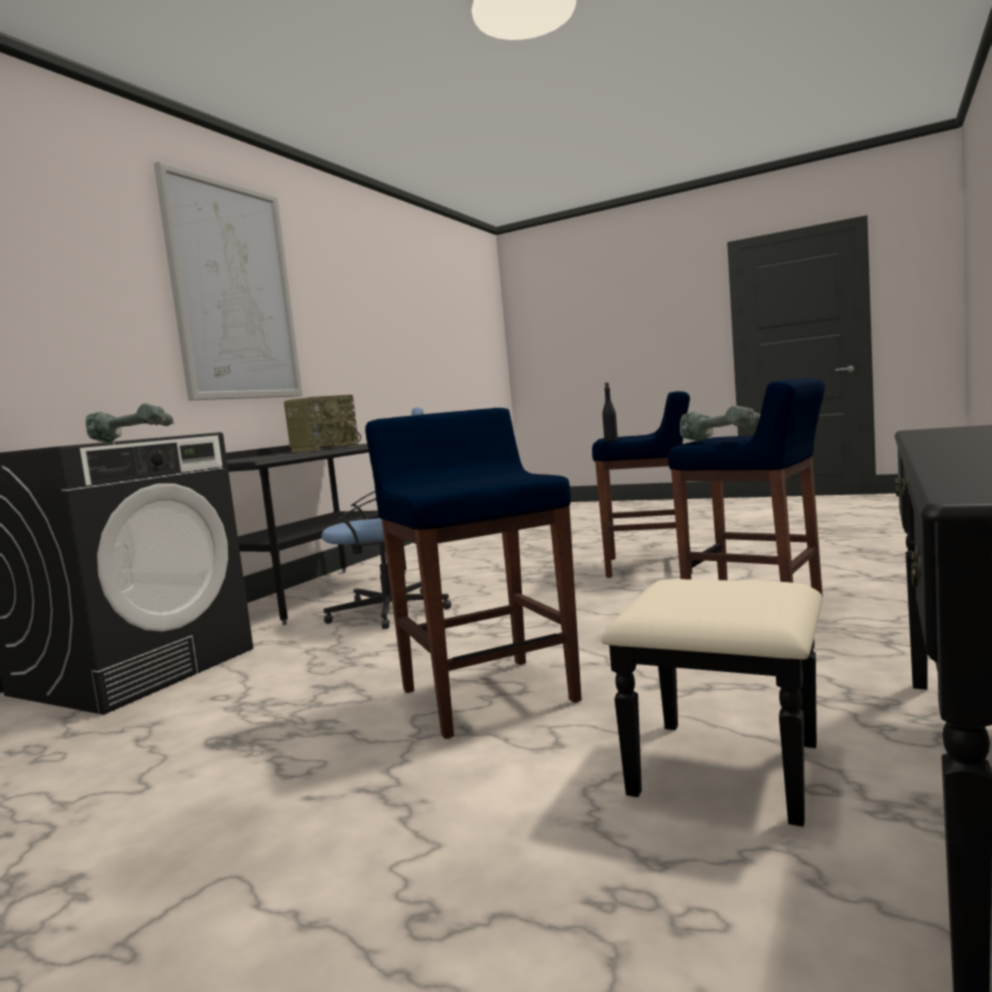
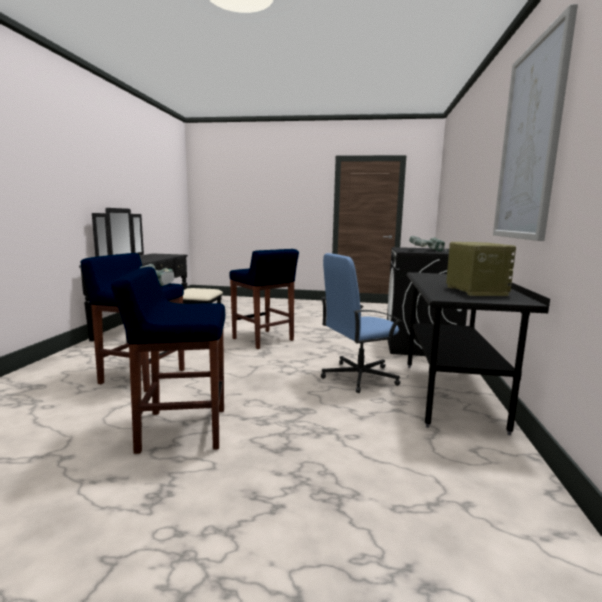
camera: 160 degrees right, 5 degrees up
(325, 448) = (474, 291): radio -> radio turned 150 degrees clockwise
(611, 440) = (207, 303): black bottle -> none

